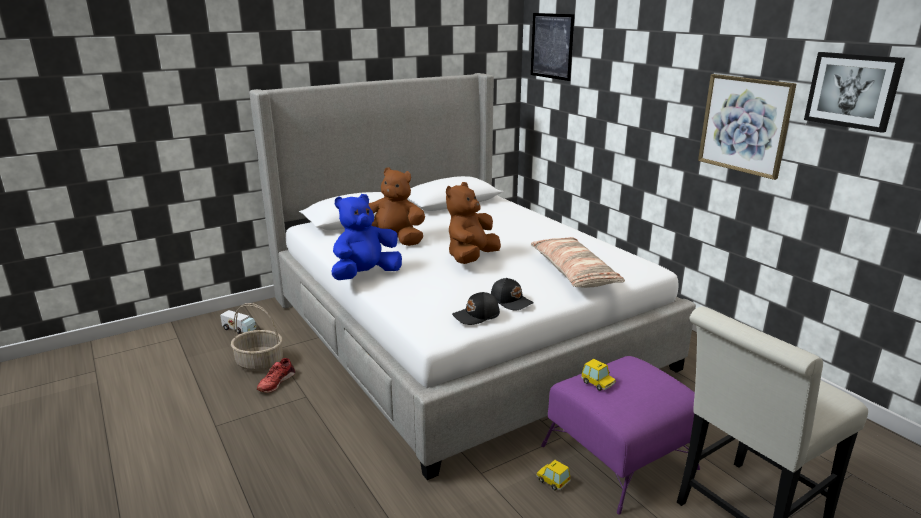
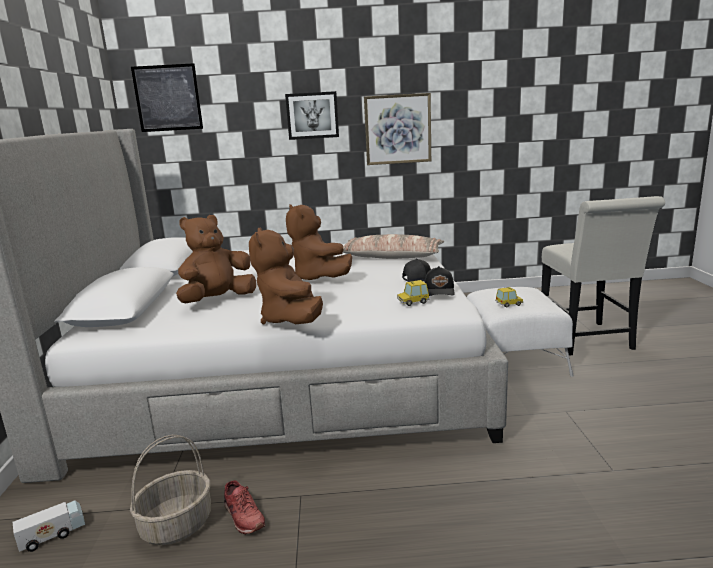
camera: 60 degrees left, 5 degrees down
(365, 275) = (291, 320): blue plush toy -> brown plush toy
(552, 481) = (528, 389): toy car -> toy car (413, 302)
(619, 457) = (513, 359): purple ottoman -> white ottoman
(852, 90) = (466, 91): picture -> picture (312, 115)

